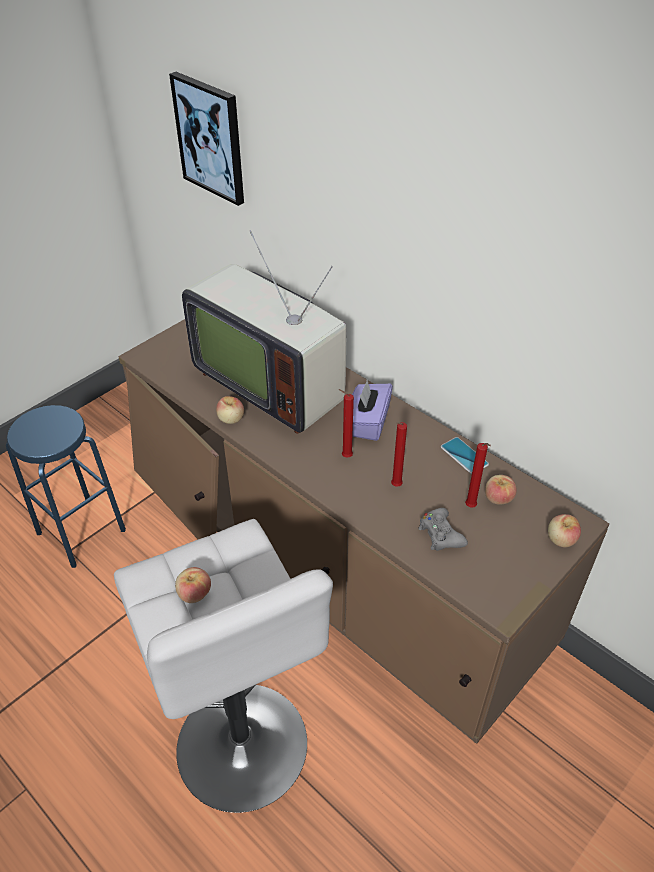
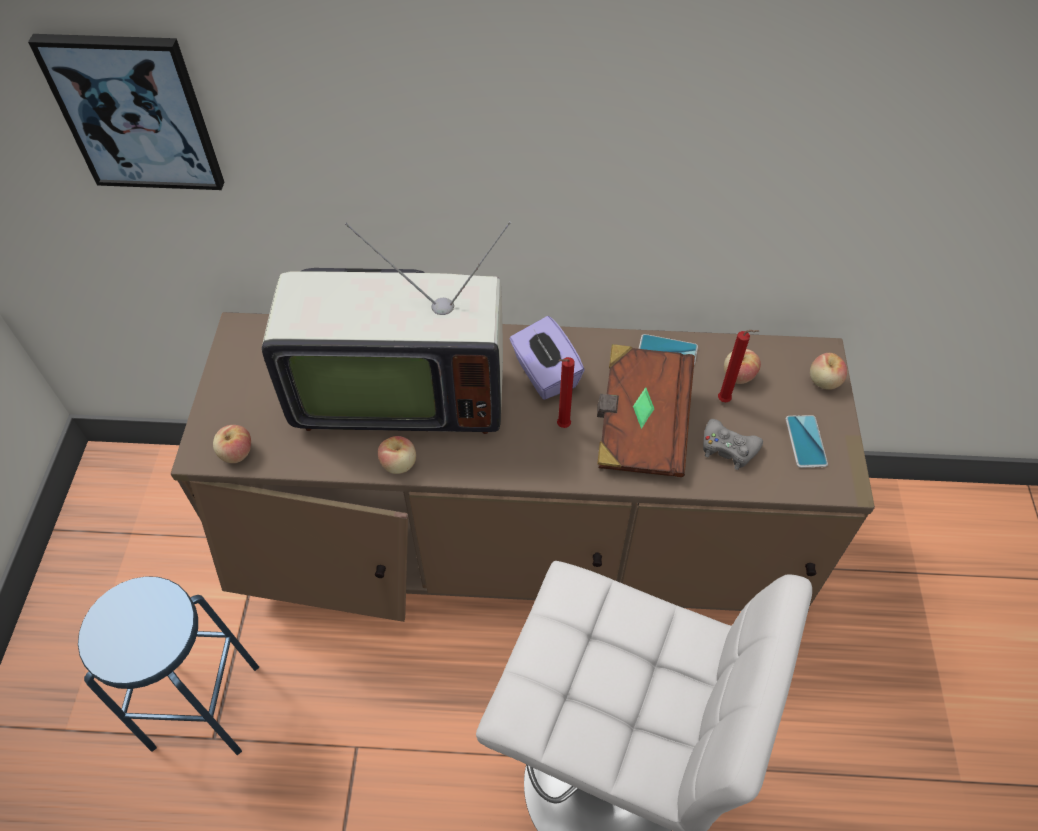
camera: 40 degrees left, 10 degrees up
(194, 594) = (593, 689): apple -> apple (236, 453)
(395, 486) = (640, 426): red candle -> brown book
(502, 566) = (806, 441): none -> phone

